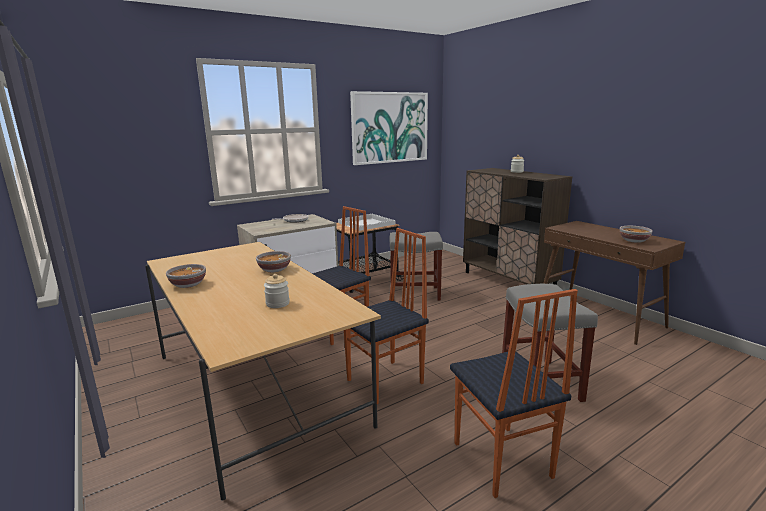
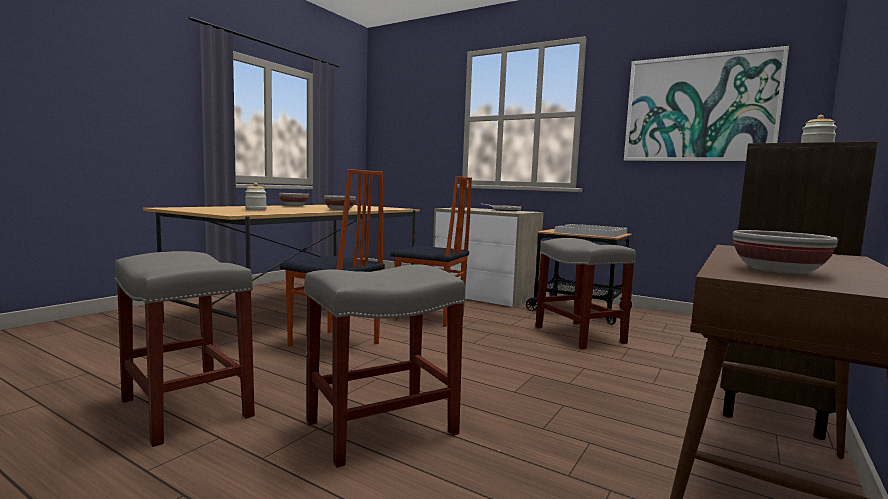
camera: 65 degrees right, 10 degrees down
(501, 461) = (185, 407): chair -> grey stool

